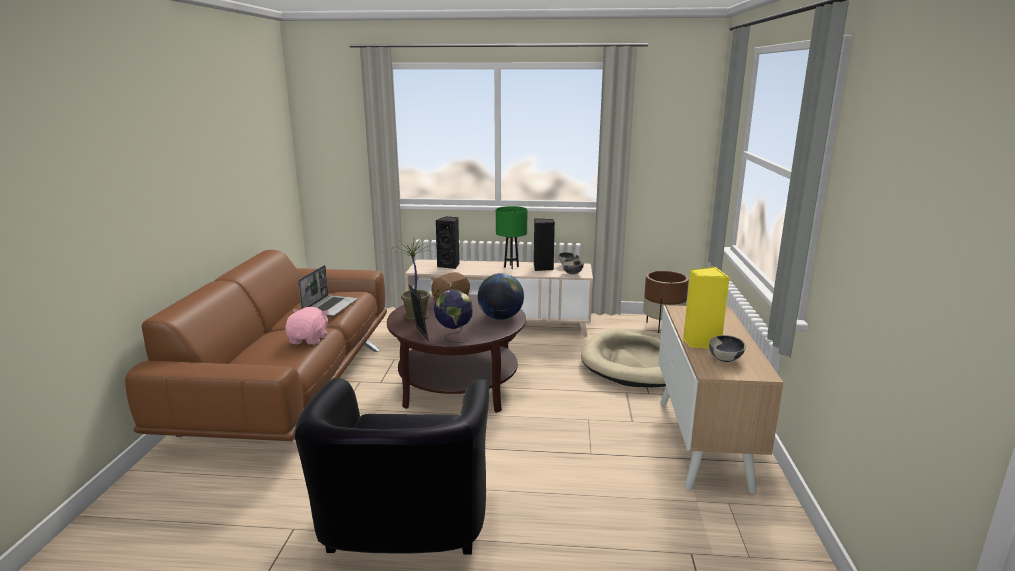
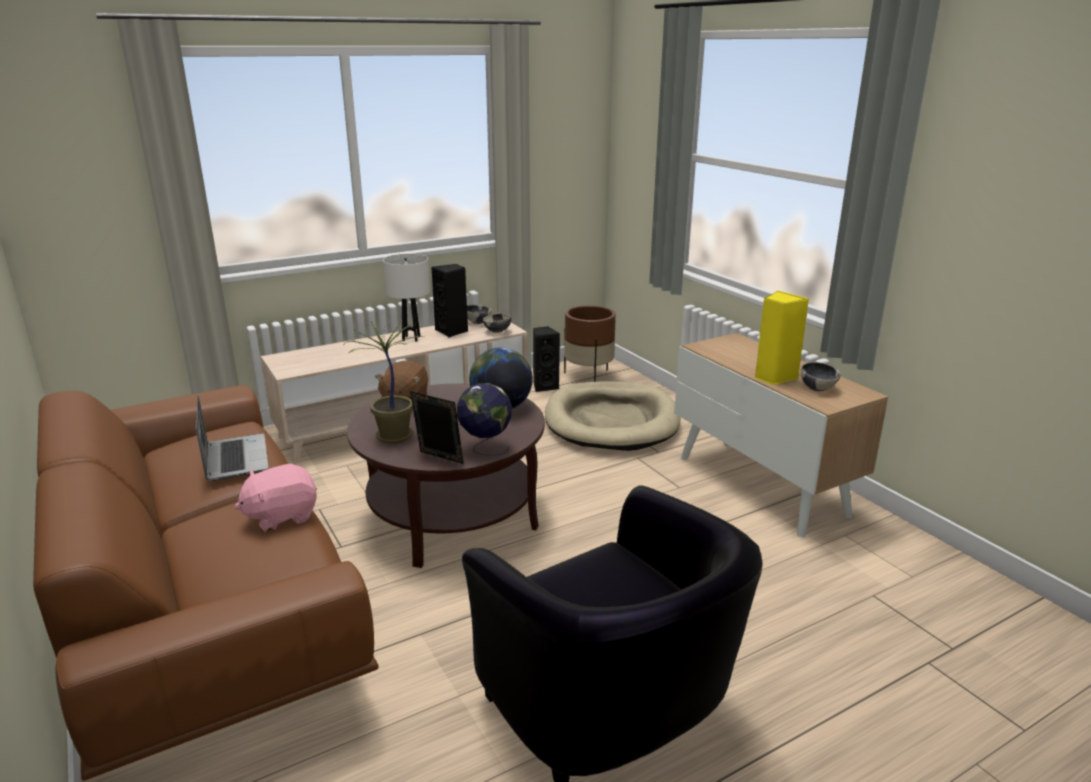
camera: 35 degrees left, 5 degrees up
(309, 340) = (281, 516): pink plush toy -> pink plush toy turned 90 degrees counterclockwise
(450, 265) = (326, 354): black speaker -> black speaker (544, 386)
(511, 267) = (411, 338): green table lamp -> white table lamp

